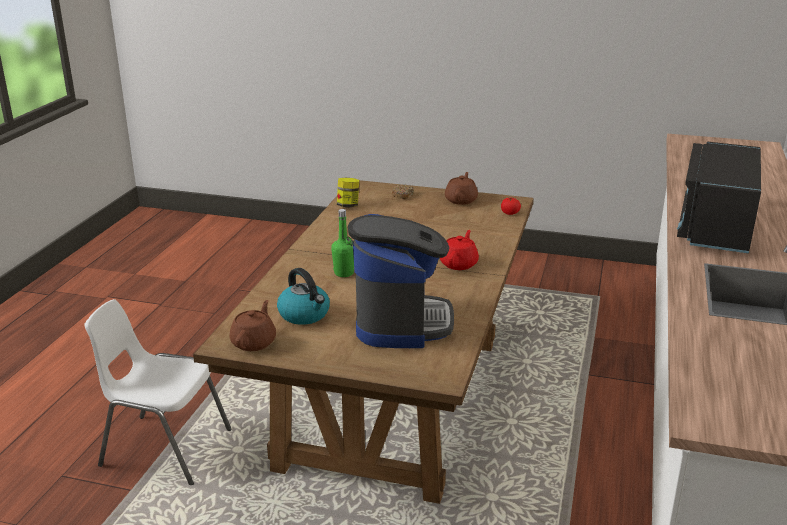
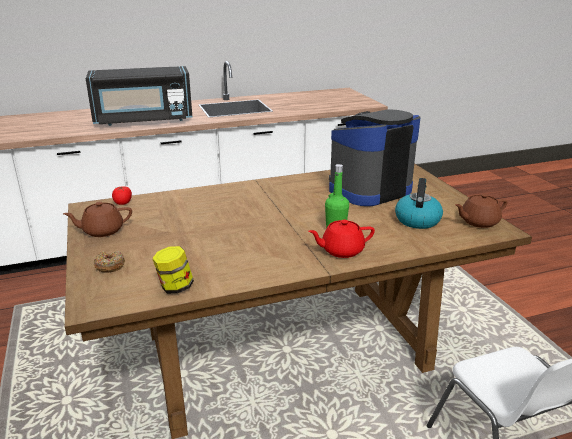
camera: 125 degrees left, 0 degrees up
(459, 264) = (256, 195): red teapot -> red teapot (341, 250)

